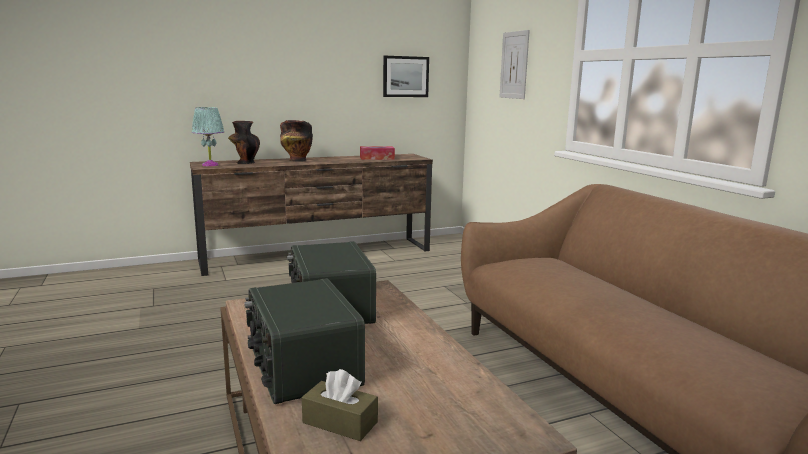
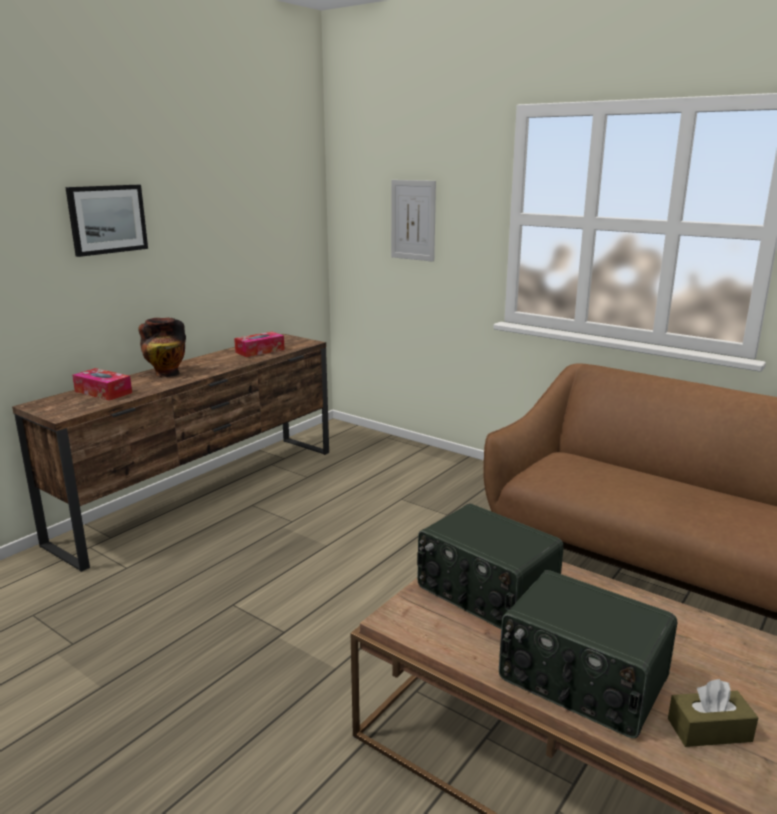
camera: 30 degrees left, 5 degrees up
(210, 165) = (62, 408): turquoise table lamp -> none
(245, 162) = (103, 392): vase -> tissue box
(405, 76) = (266, 236): picture -> picture (107, 219)

